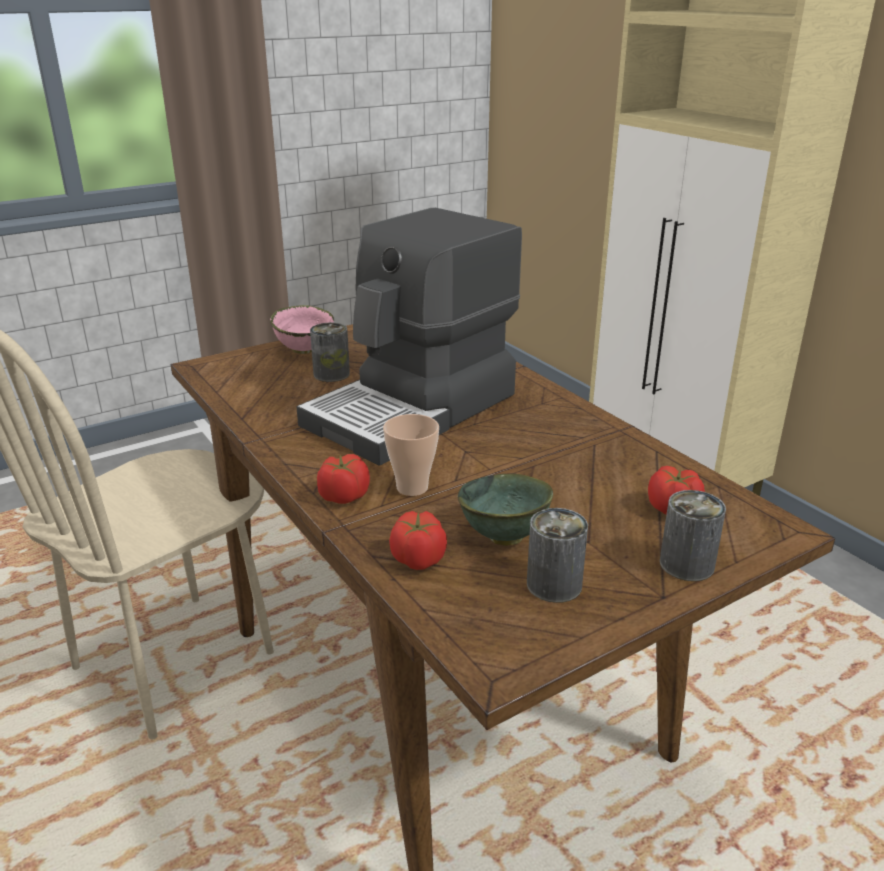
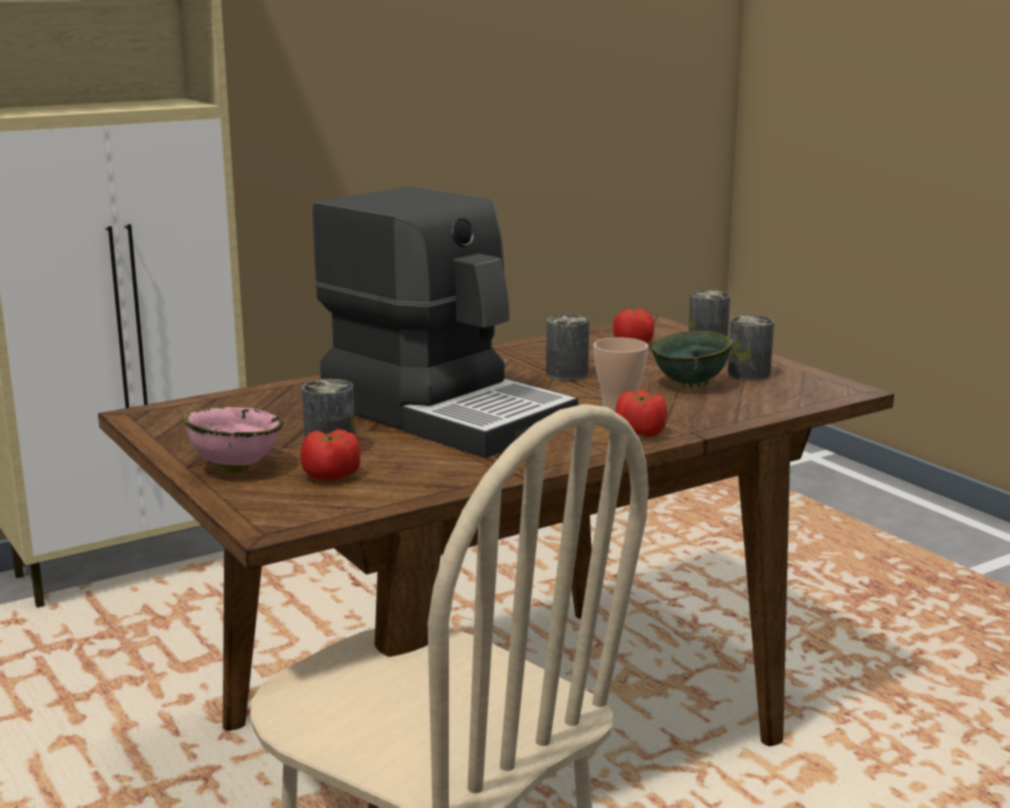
camera: 90 degrees left, 10 degrees down
(418, 559) = (734, 408): tomato -> tomato (331, 476)
(533, 464) = (567, 374): none -> can

